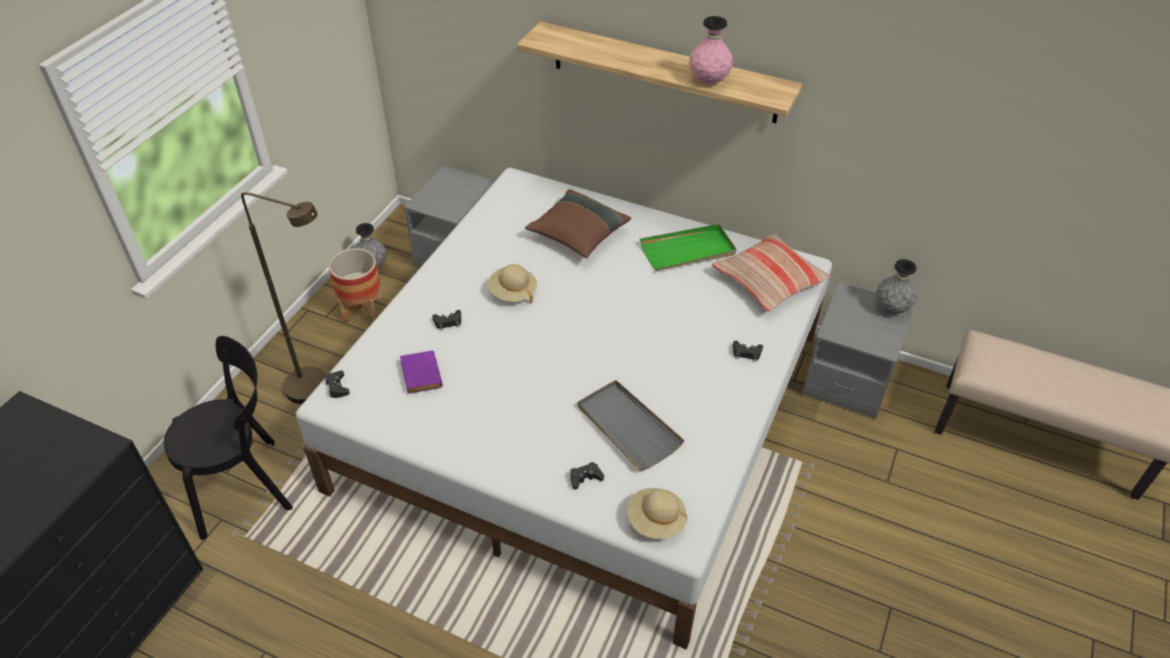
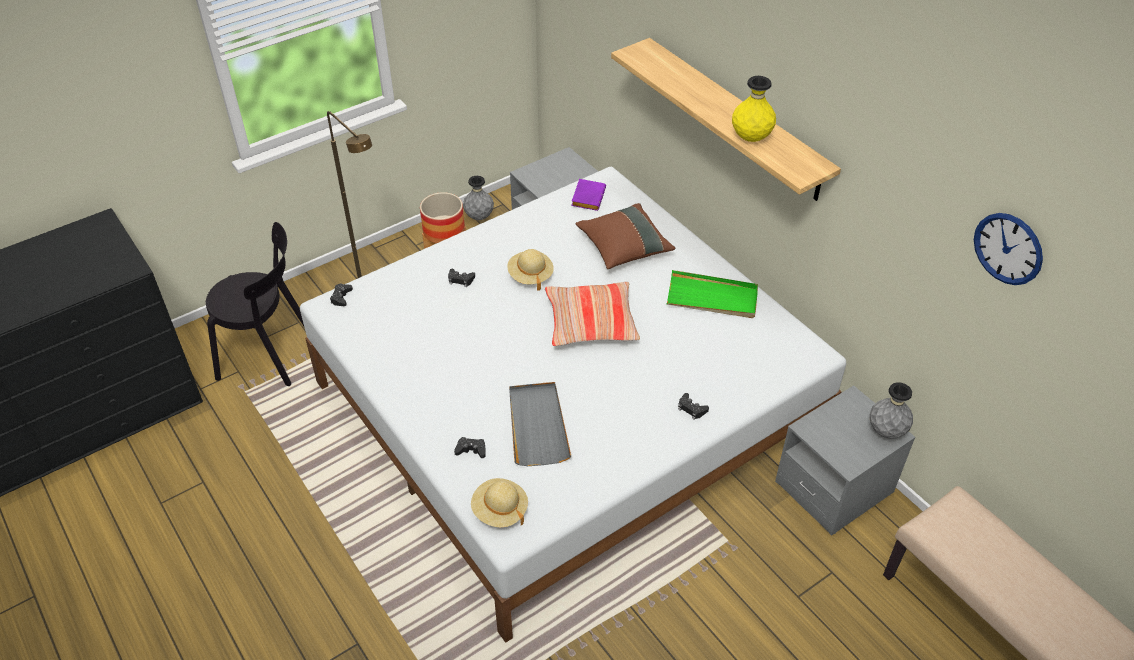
camera: 30 degrees right, 0 degrees up
(419, 374) = (407, 313): purple book -> purple book (587, 197)
(708, 81) = (750, 138): pink vase -> yellow vase
(769, 280) = (767, 353): pillow -> pillow (591, 322)
(1002, 100) = (1008, 248): none -> wall clock

